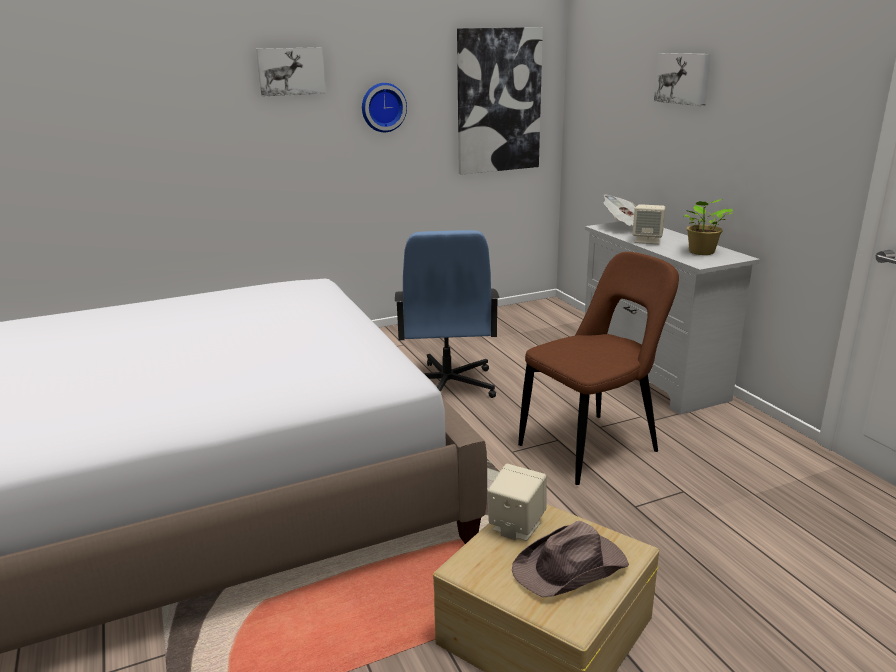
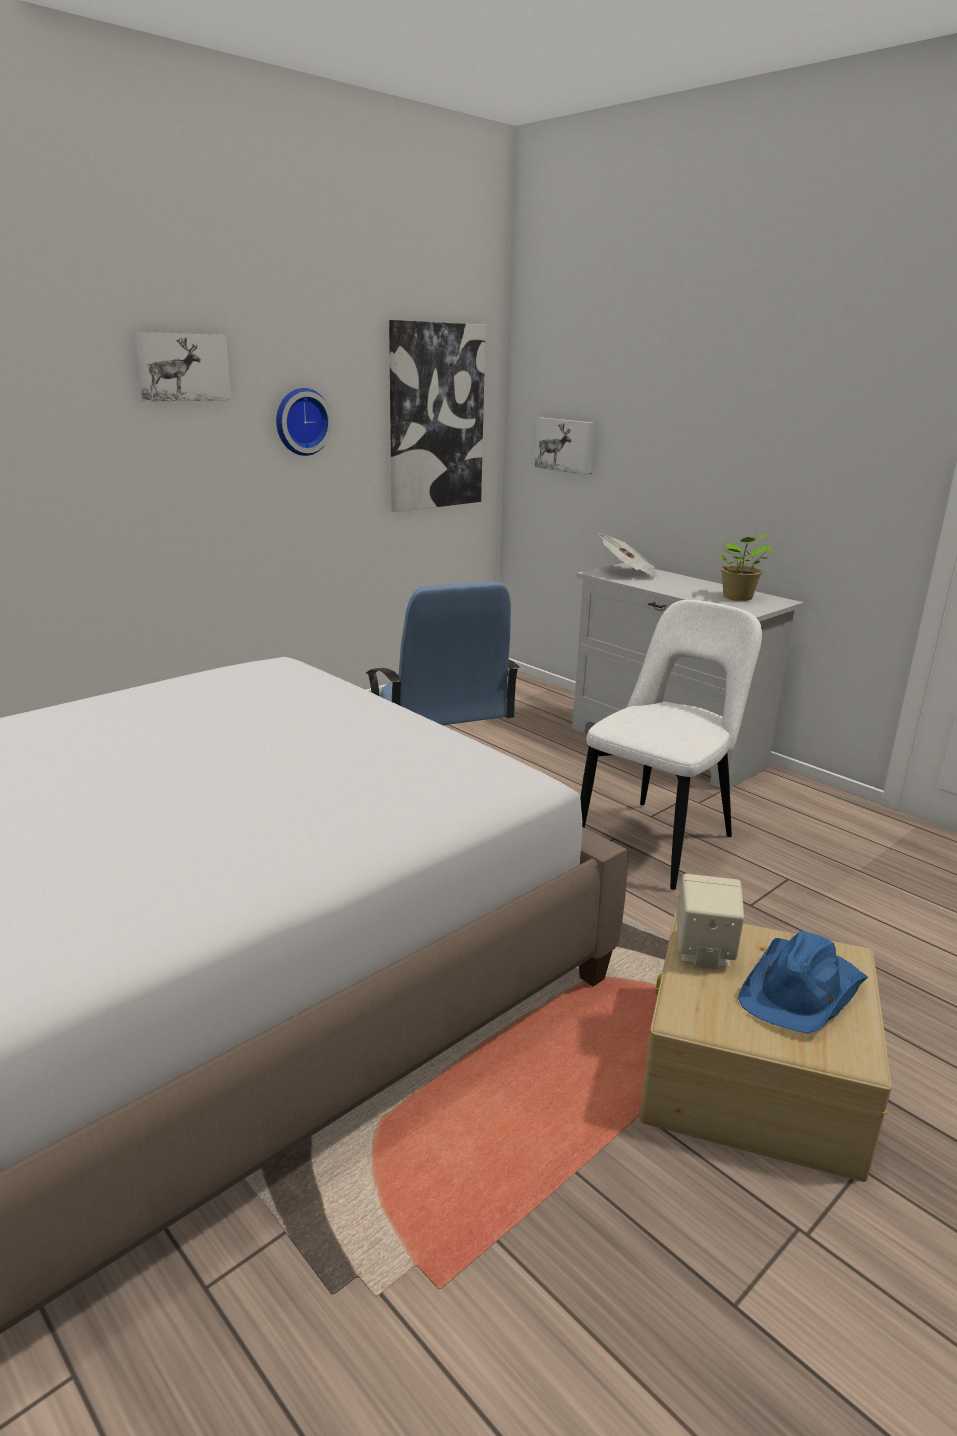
camera: 20 degrees left, 0 degrees up
(571, 567) = (802, 990): brown hat -> blue hat
(593, 446) = (659, 841): brown chair -> white chair
(647, 240) = (666, 587): beige speaker -> none
(683, 78) = (689, 393): picture -> picture (566, 445)

